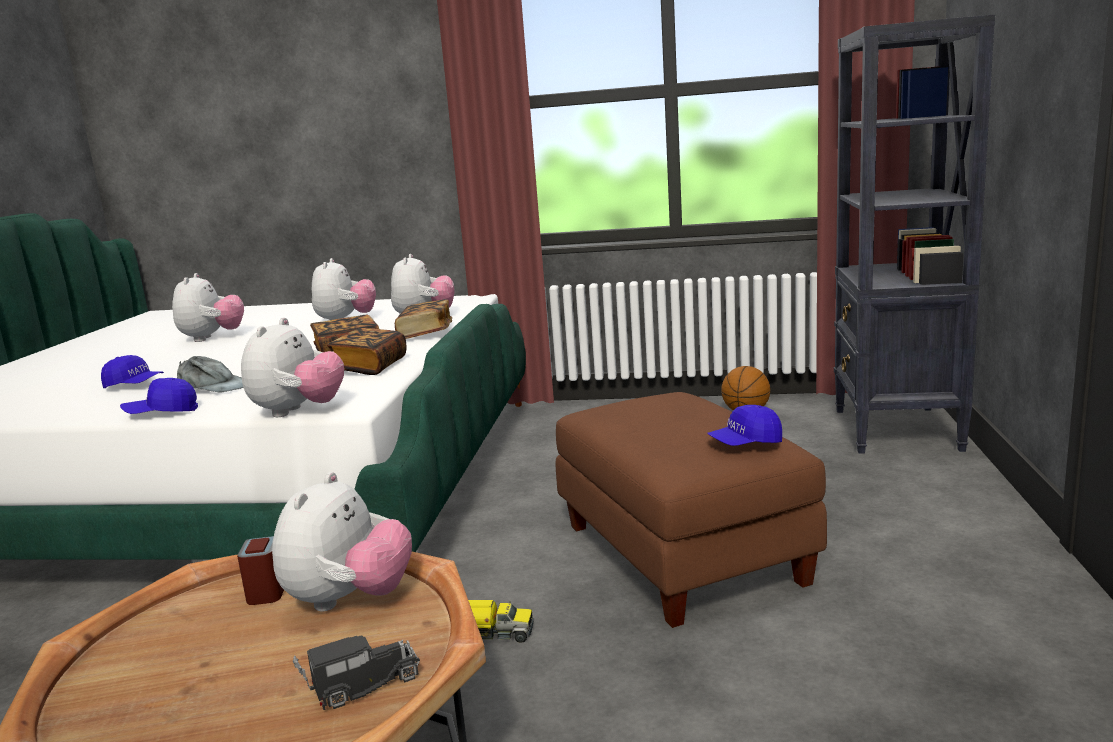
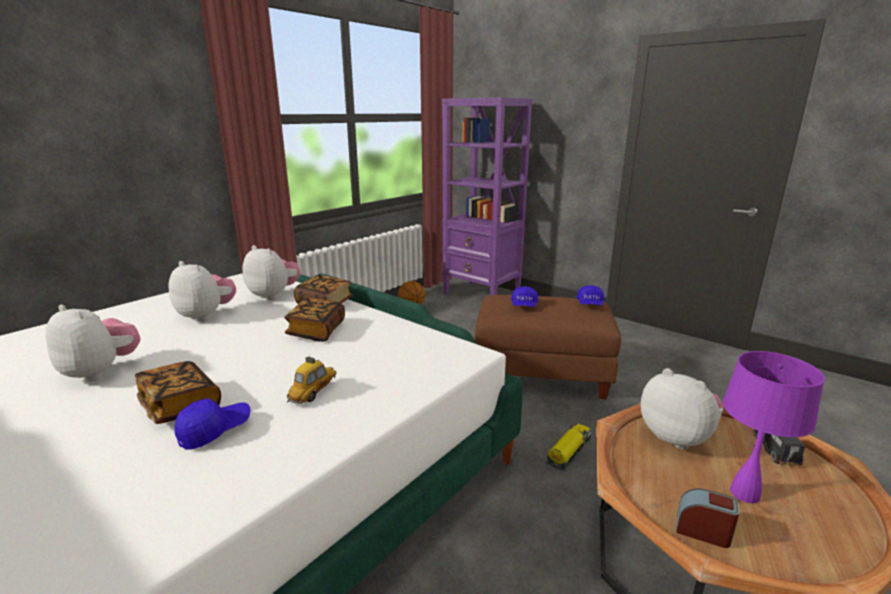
camera: 60 degrees left, 5 degrees up
(162, 413) = (359, 424): blue cap -> blue cap (524, 305)
(213, 387) = (314, 392): grey cap -> toy car
(222, 668) = (744, 494): none -> purple table lamp
(269, 588) = (644, 461): alarm clock -> alarm clock (702, 531)
(298, 412) = (455, 370): plush toy -> none
(370, 367) = (379, 332): book -> book (180, 406)
(896, 430) = (482, 294): black bookcase -> purple bookcase

